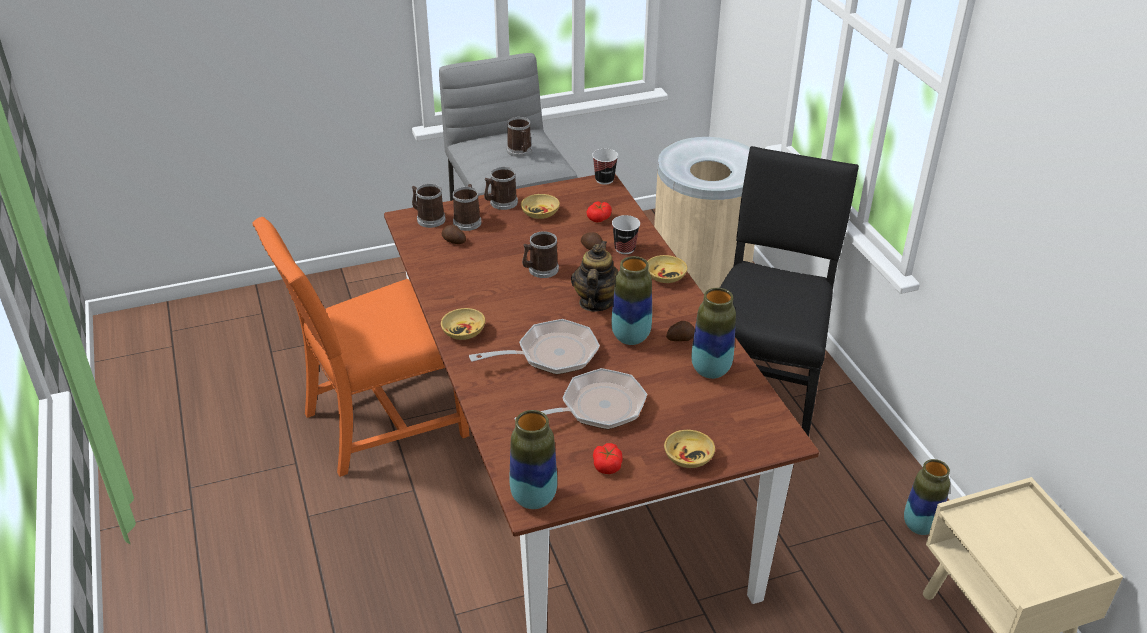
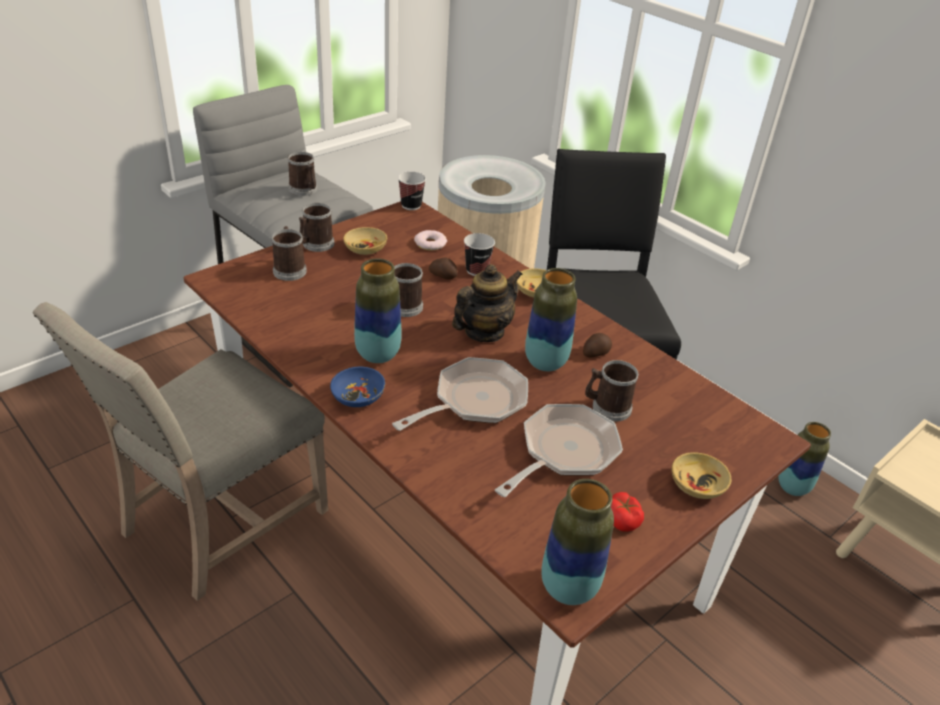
camera: 25 degrees left, 0 degrees up
(379, 423) = (218, 522): orange chair -> beige chair
(428, 218) = (241, 274): mug -> mug (607, 407)
(453, 241) = (285, 294): potato -> none
(464, 332) = (358, 396): beige bowl -> blue bowl
(595, 302) = (484, 332): teapot -> teapot turned 60 degrees clockwise
(599, 218) = (430, 244): tomato -> donut
(710, 370) = (648, 380): vase -> vase (378, 354)

